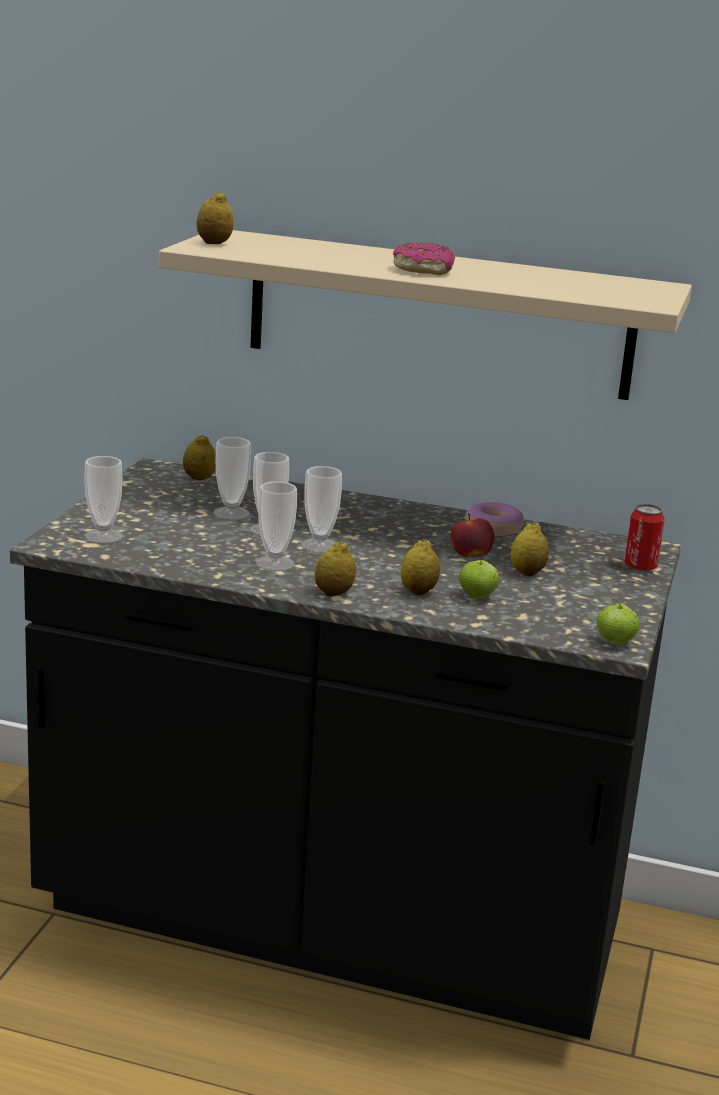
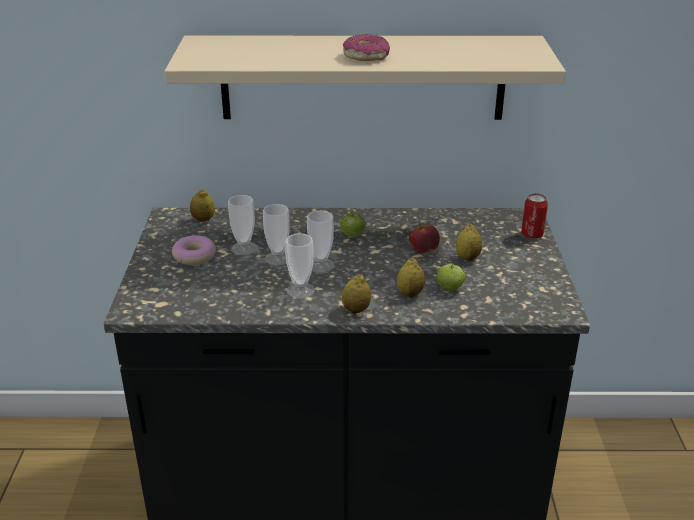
camera: 15 degrees left, 10 degrees up
(103, 536) = (166, 293): cup -> none
(214, 243) = (199, 54): lemon -> none
(493, 527) = (422, 220): donut -> donut (194, 256)
(615, 642) = (559, 309): apple -> apple (352, 235)

